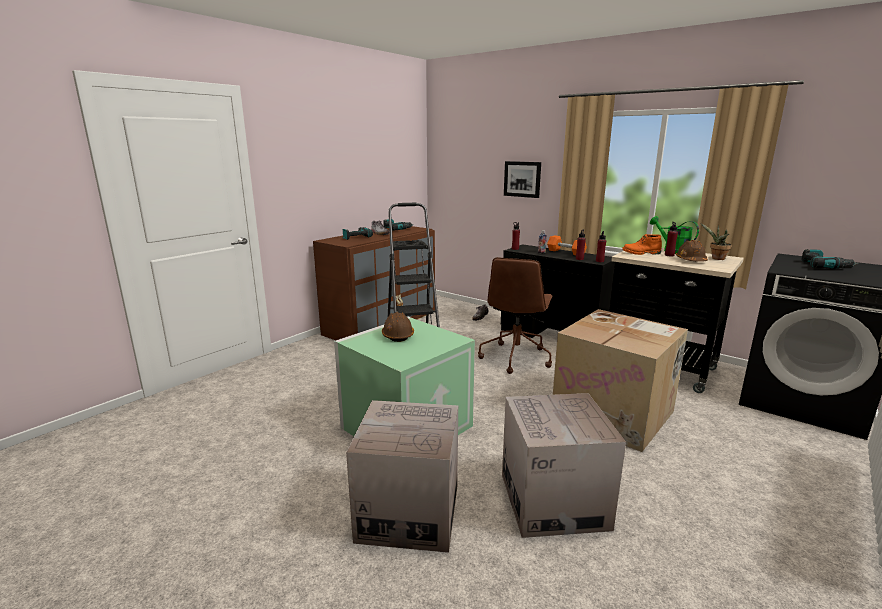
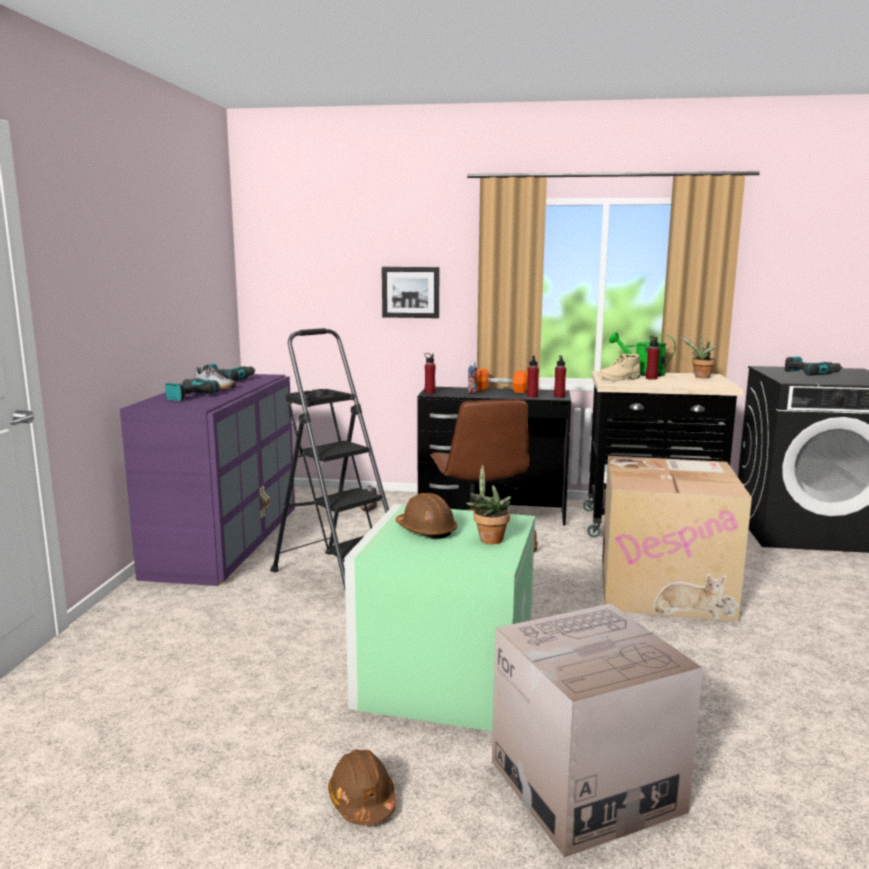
camera: 30 degrees left, 5 degrees down
(382, 323) = (226, 541): brown cabinet -> purple cabinet
(422, 347) = (488, 539): none -> potted plant
(553, 501) = (721, 707): cardboard box -> none
(641, 253) = (619, 379): orange boot -> beige boot
(691, 260) = (683, 381): brown hard hat -> brown hard hat (362, 800)

